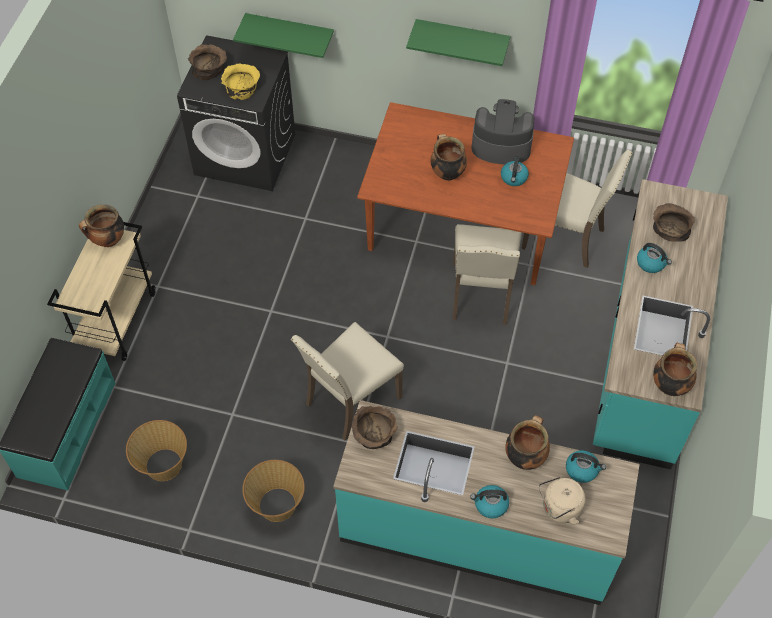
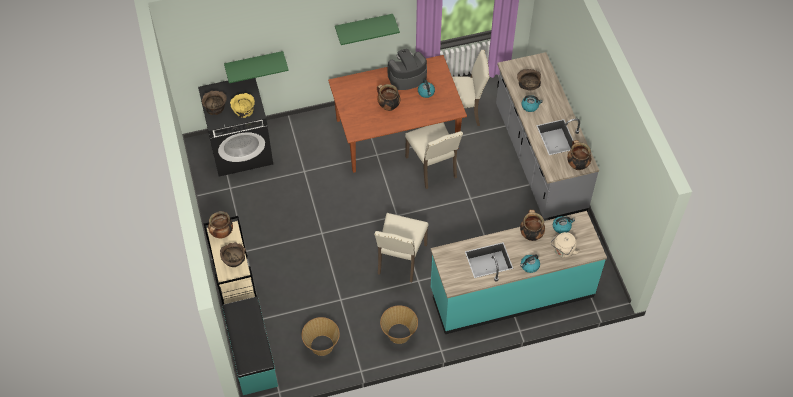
camera: 30 degrees left, 0 degrees up
(374, 434) = (449, 261): brown bowl -> brown bowl (234, 259)
(644, 355) = (538, 159): turquoise counter -> grey counter

